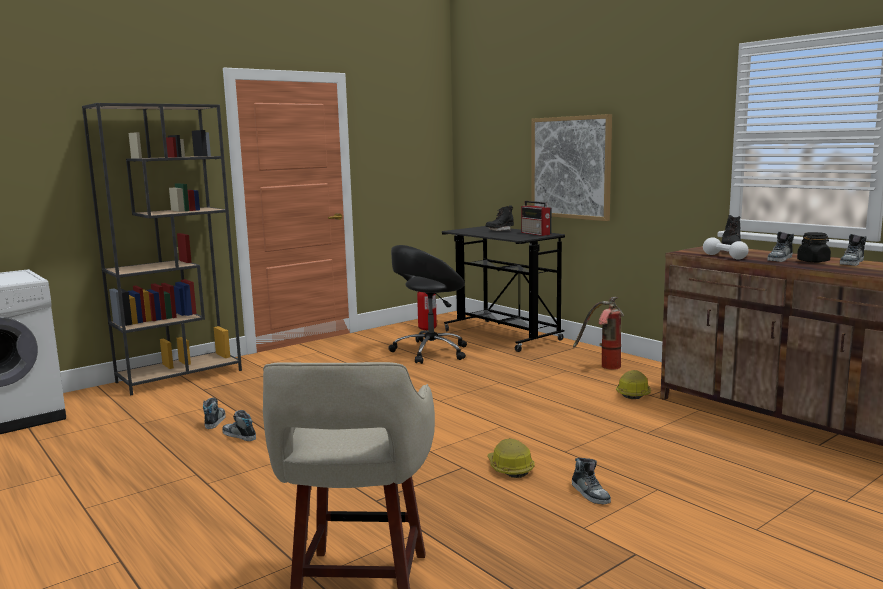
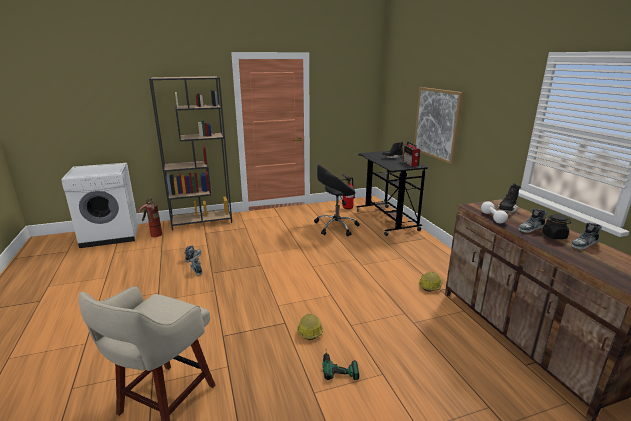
camera: 20 degrees right, 10 degrees up
(590, 493) = (339, 365): shoe -> power drill
(603, 366) = (428, 258): fire extinguisher -> fire extinguisher (152, 234)

